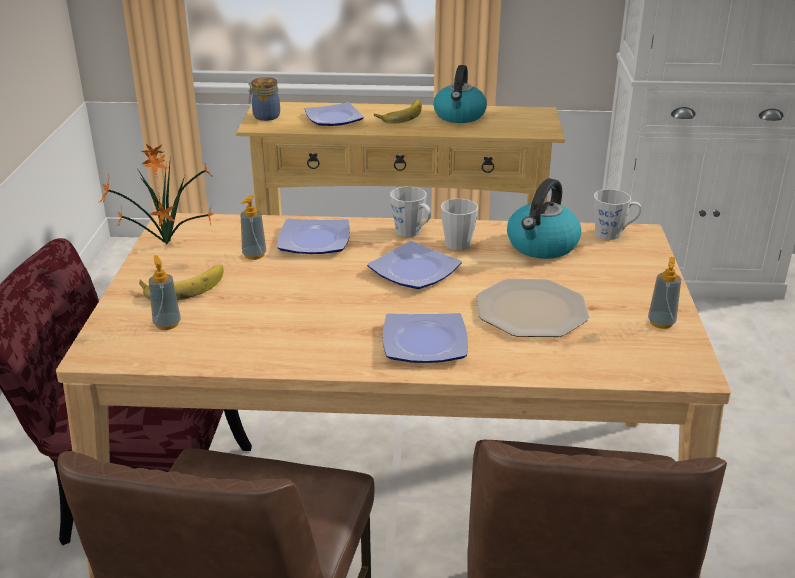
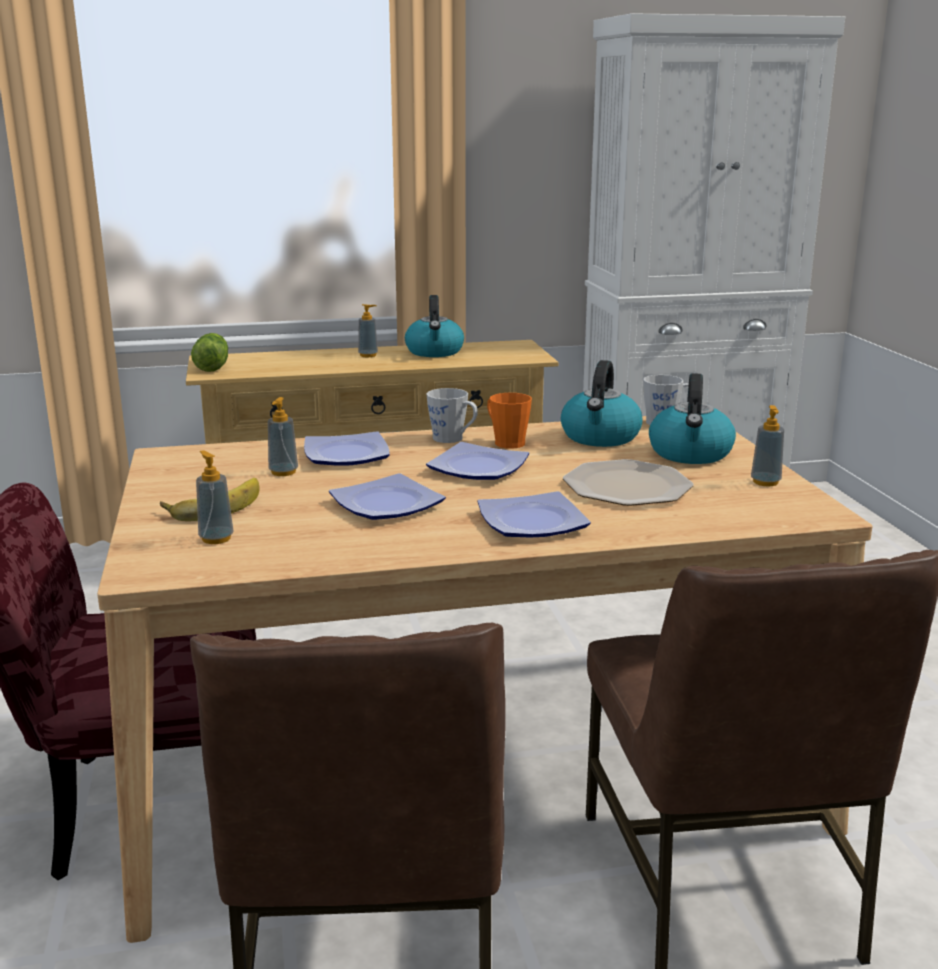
camera: 15 degrees left, 10 degrees down
(163, 244) = (165, 473): potted plant -> none
(265, 116) = (213, 366): jar -> lettuce
(335, 119) = (296, 363): plate -> plate (389, 505)
(399, 115) = (368, 355): banana -> soap dispenser
(455, 241) = (505, 442): grey mug -> orange mug
(612, 277) = (690, 454): none -> kettle

